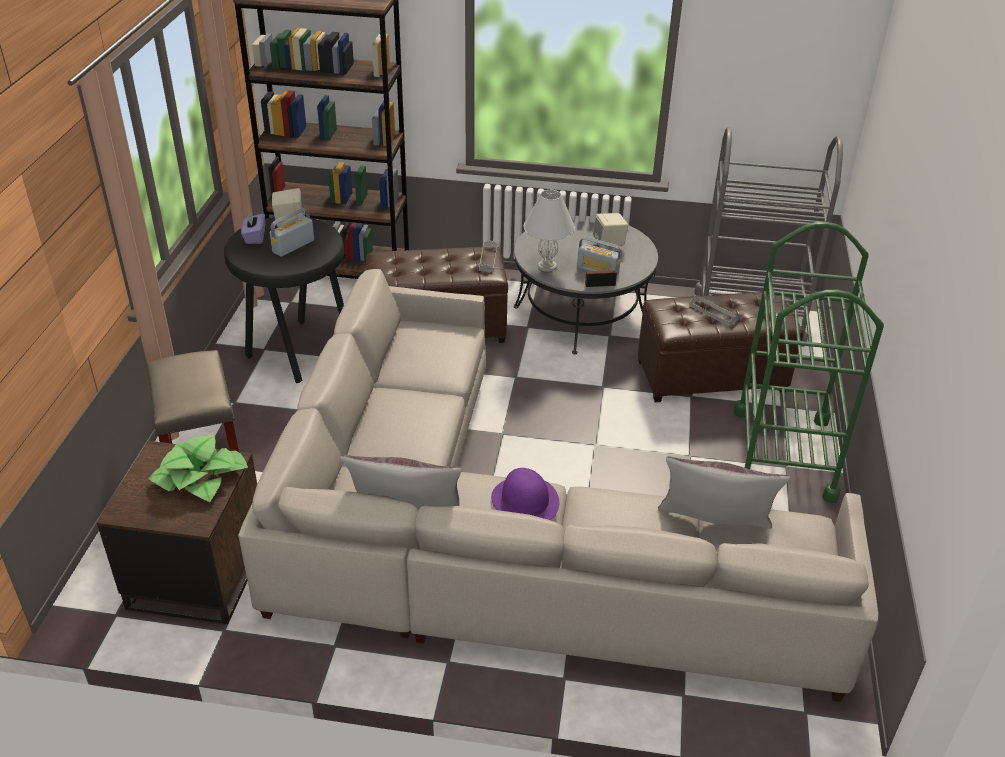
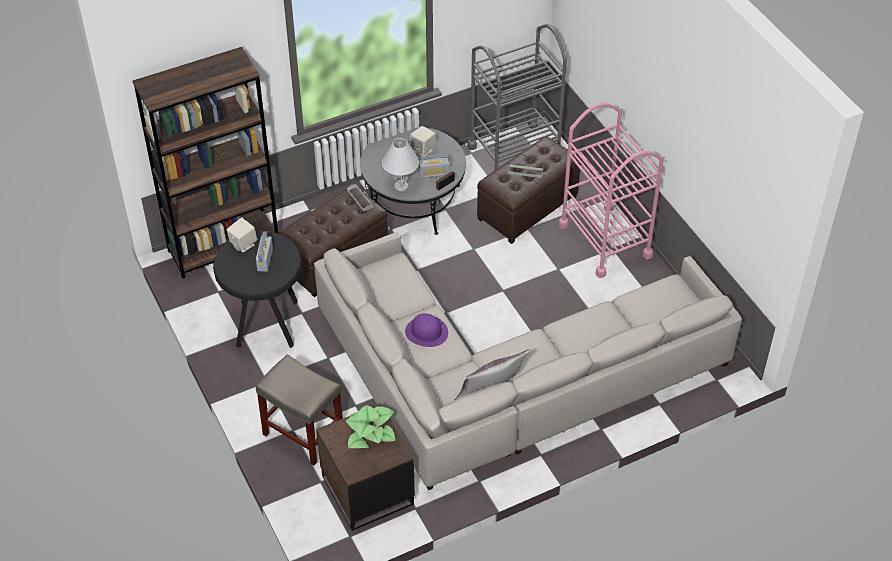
camera: 35 degrees left, 10 degrees up
(254, 237) = (232, 265): purple tissue box -> none
(525, 501) = (533, 348): purple hat -> purple hat (426, 332)
(713, 532) = (633, 313): grey pillow -> none
(783, 454) = (605, 240): green cart -> pink cart

